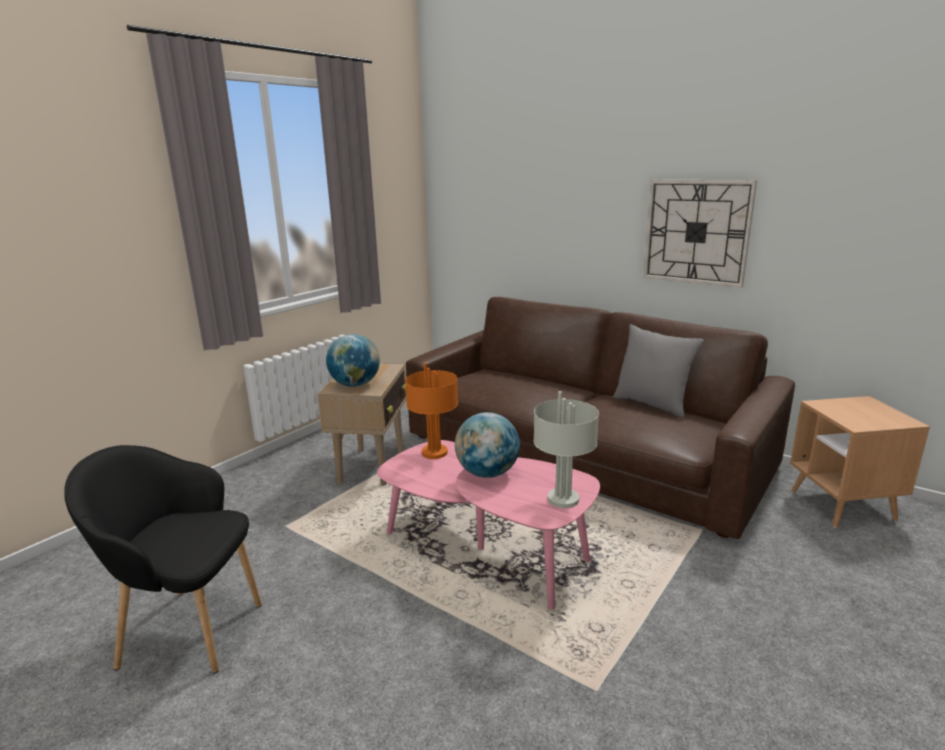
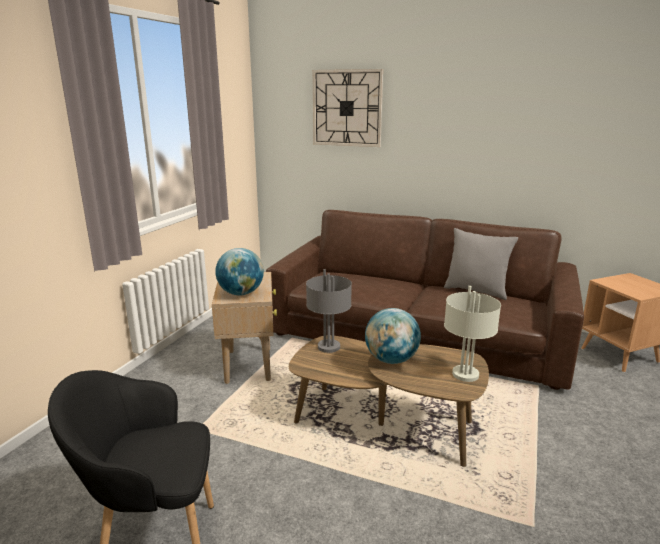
camera: 15 degrees left, 0 degrees up
(435, 452) = (329, 346): orange table lamp -> grey table lamp
(485, 548) = (384, 423): pink coffee table -> brown coffee table
(696, 232) = (498, 153): wall clock -> wall clock (347, 108)

